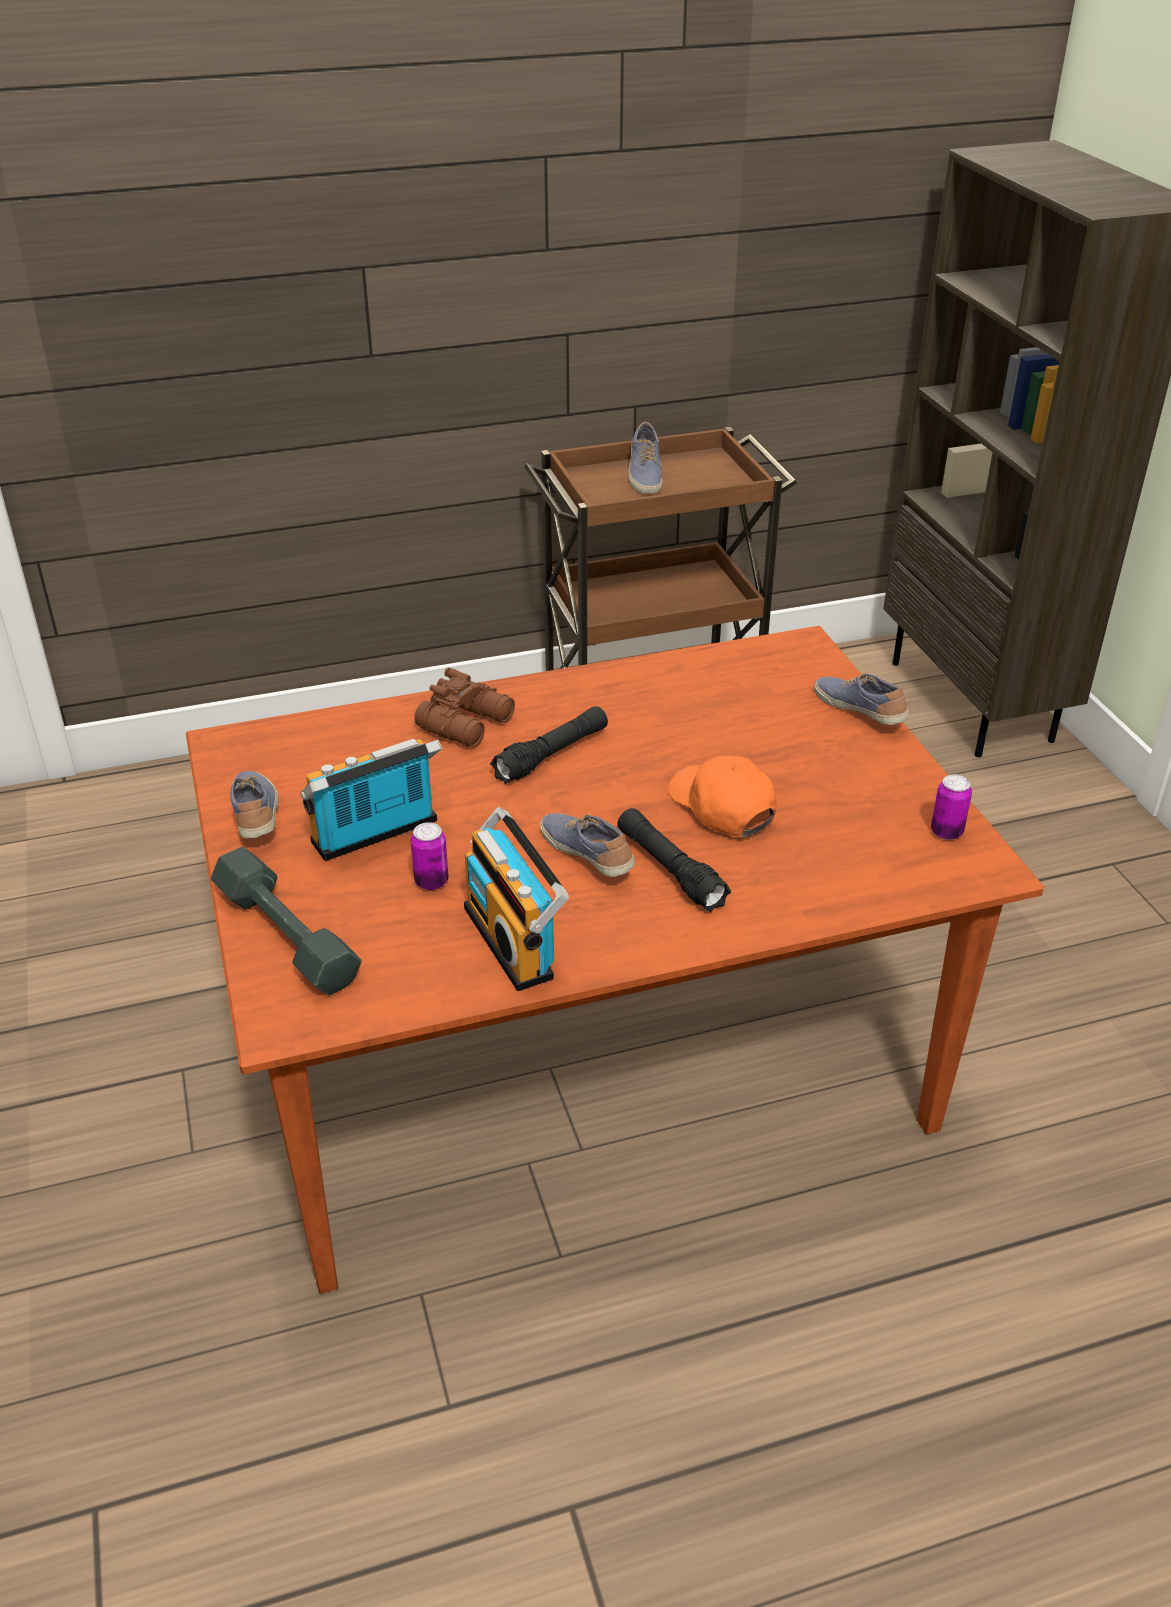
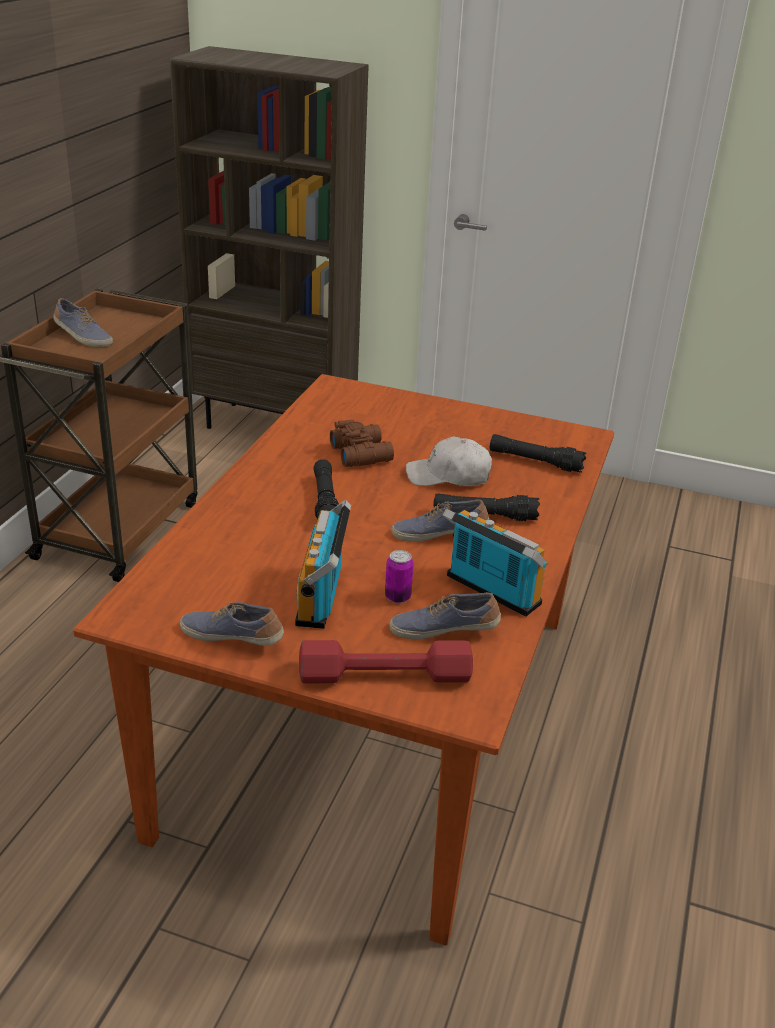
camera: 55 degrees left, 5 degrees down
(287, 934) = (385, 675): grey dumbbell -> red dumbbell
(468, 723) = (248, 514): brown binoculars -> brown binoculars (362, 453)
(514, 941) = (489, 592): radio -> radio turned 150 degrees counterclockwise
(721, 807) = (449, 476): orange cap -> white cap
(853, 854) = (535, 461): none -> black flashlight
(860, 711) = (417, 401): shoe -> shoe (443, 629)
(946, 832) = (546, 431): can -> none

